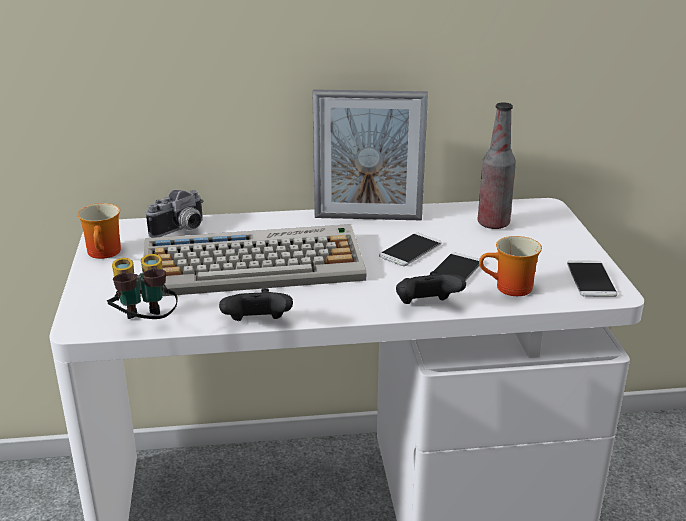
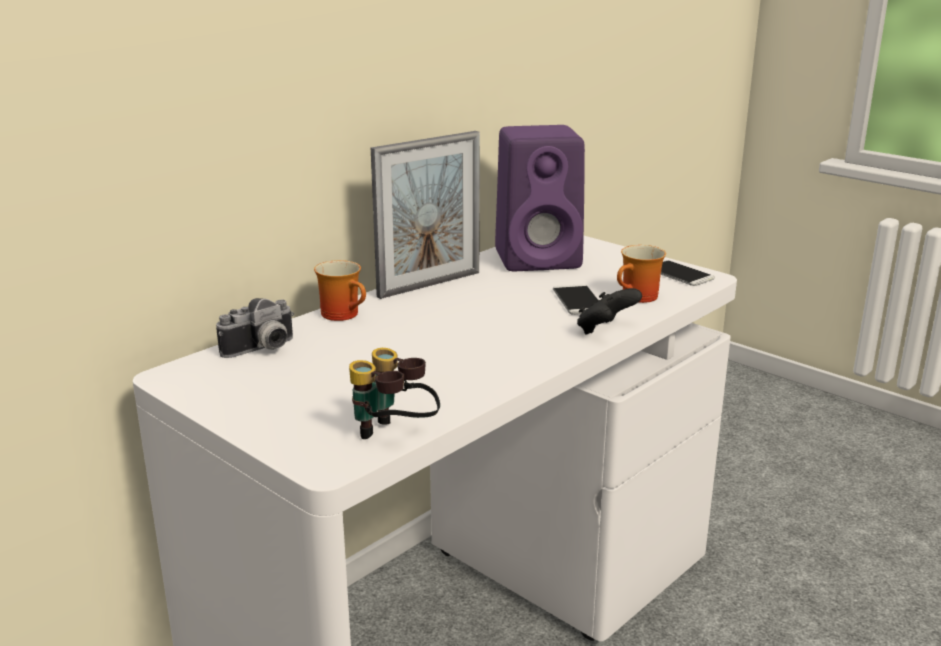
camera: 40 degrees left, 5 degrees down
(106, 253) = (216, 396): mug -> mug (345, 314)
(181, 230) = (262, 350): camera -> camera turned 45 degrees clockwise
(255, 264) = (399, 351): keyboard -> none
(257, 325) = (498, 395): black game controller -> none
(410, 250) = (514, 296): phone -> none
(493, 224) = (540, 259): bottle -> purple speaker

